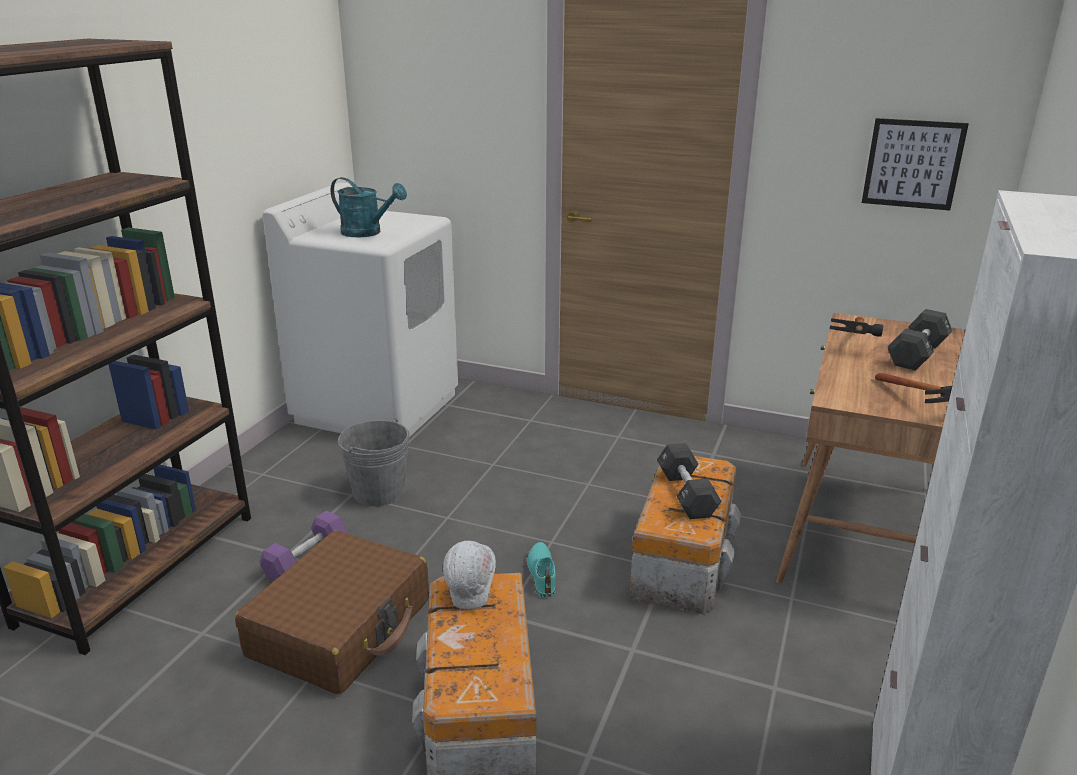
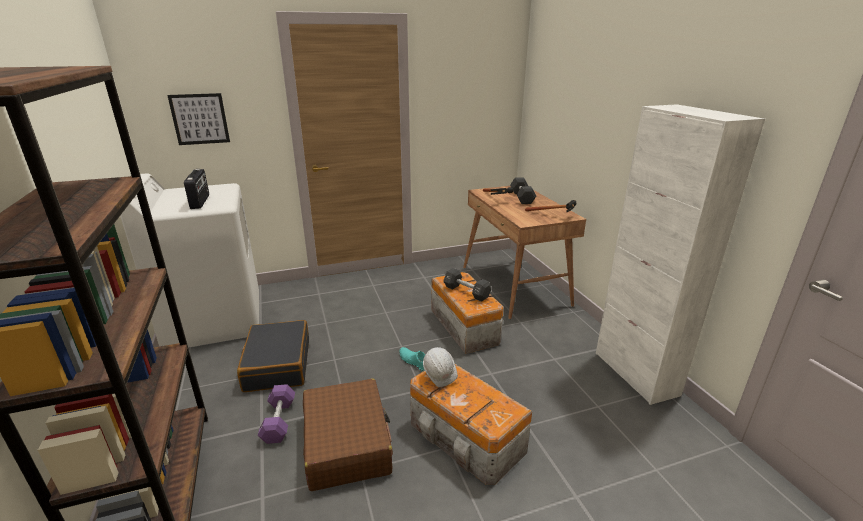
camera: 40 degrees left, 0 degrees up
(368, 233) = (201, 201): turquoise watering can -> radio
(379, 492) = (277, 365): grey bucket -> black suitcase
(913, 164) = (481, 113): picture -> picture (200, 119)

